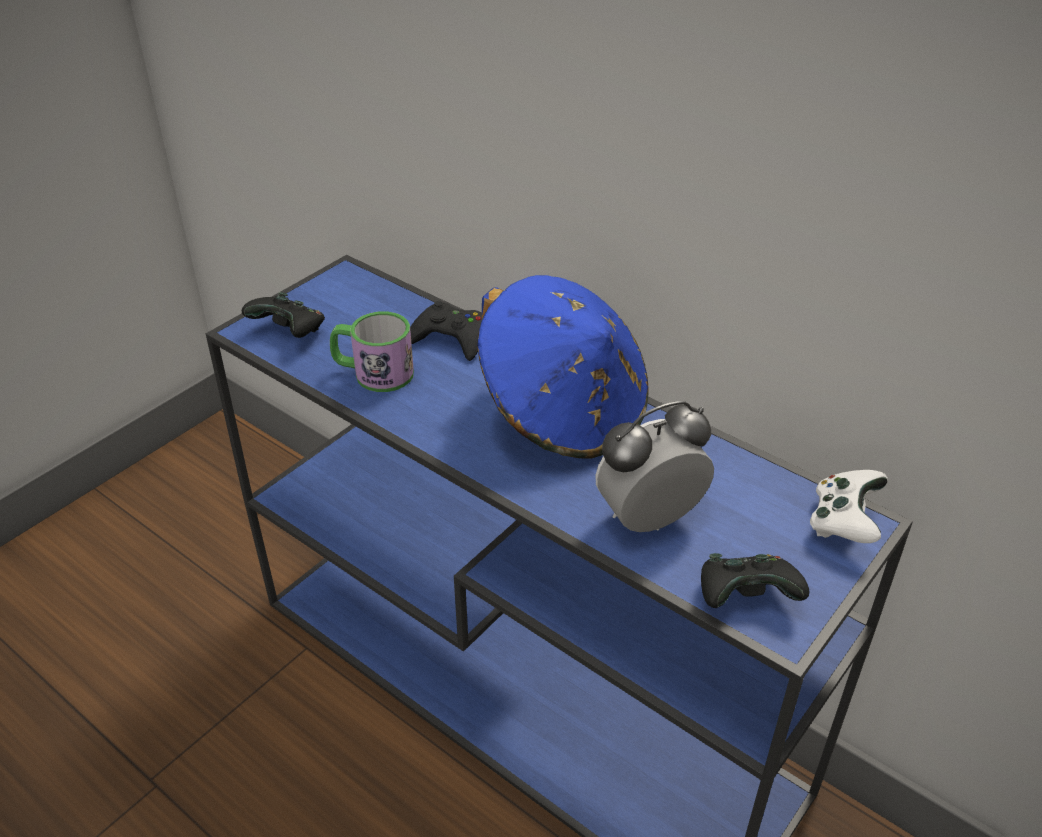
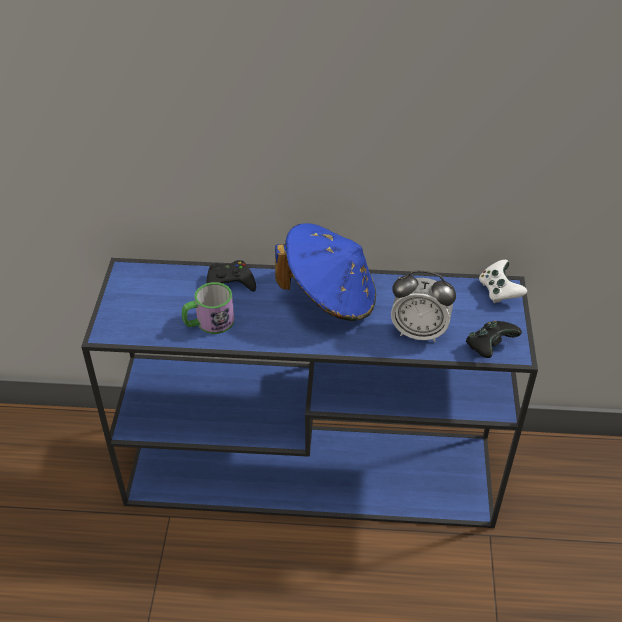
camera: 35 degrees left, 5 degrees up
(290, 332) = (133, 321): black game controller -> none
(649, 519) = (419, 332): alarm clock -> alarm clock turned 105 degrees counterclockwise

